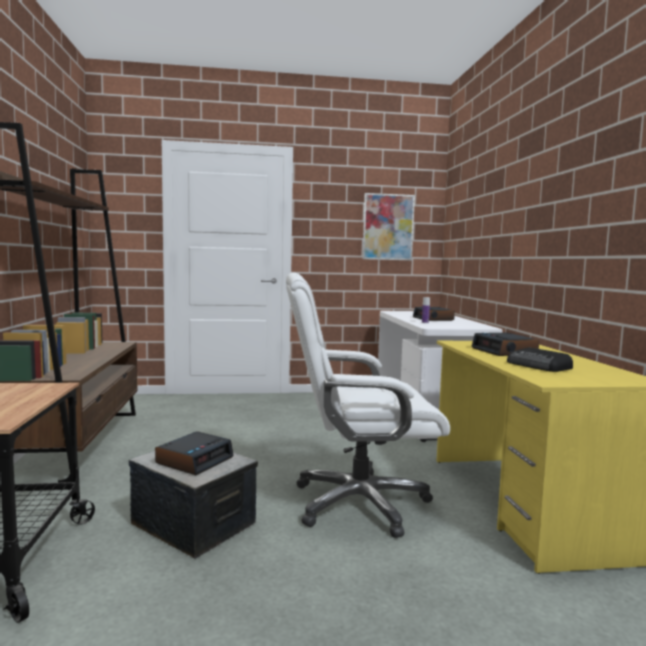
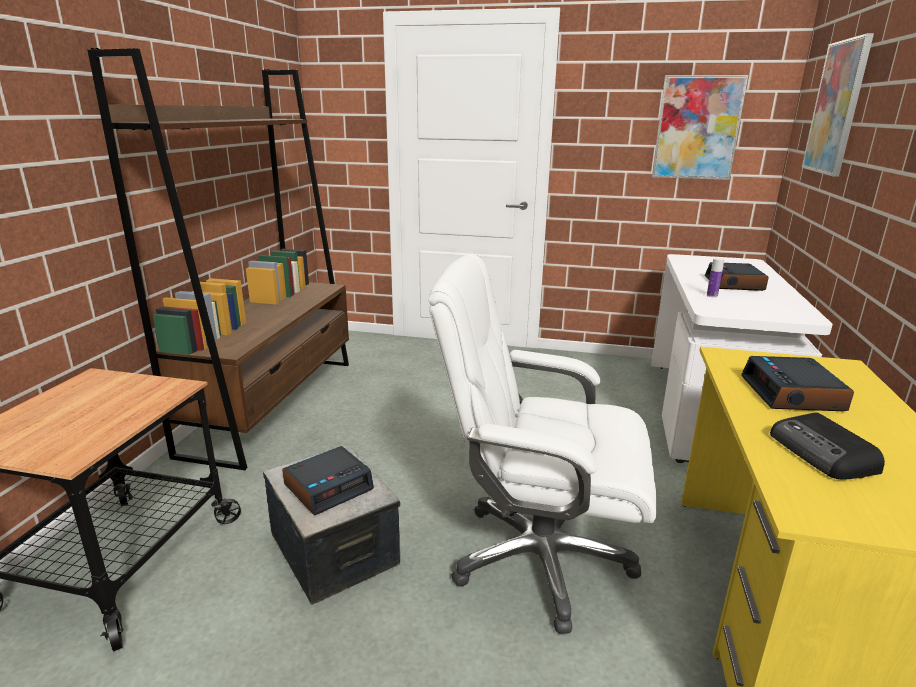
camera: 20 degrees right, 15 degrees up
(474, 208) = (836, 108): none -> picture

